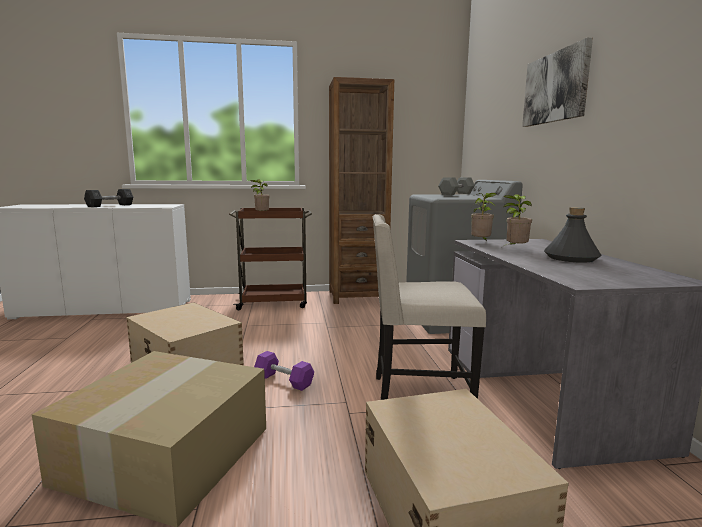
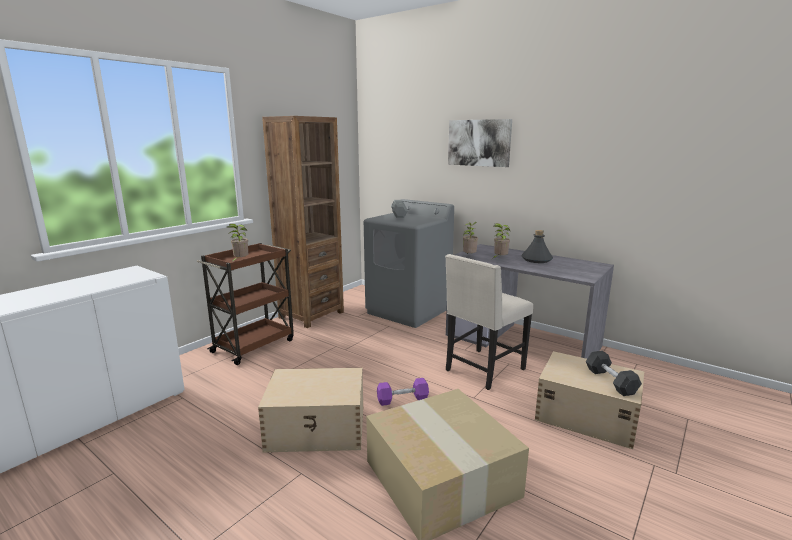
camera: 45 degrees left, 5 degrees up
(110, 205) = (61, 291): grey dumbbell -> grey dumbbell (610, 381)

